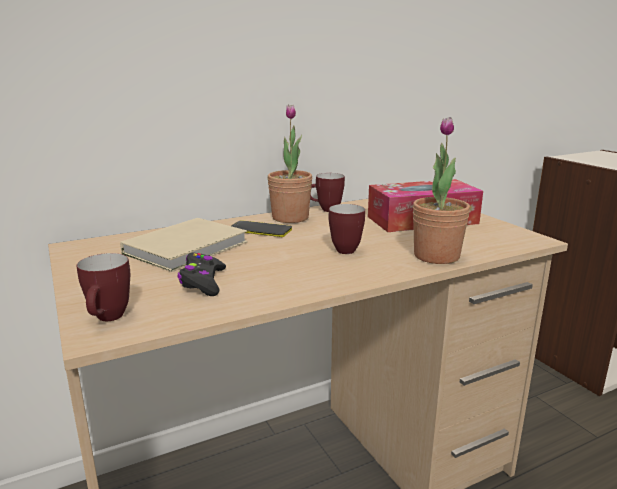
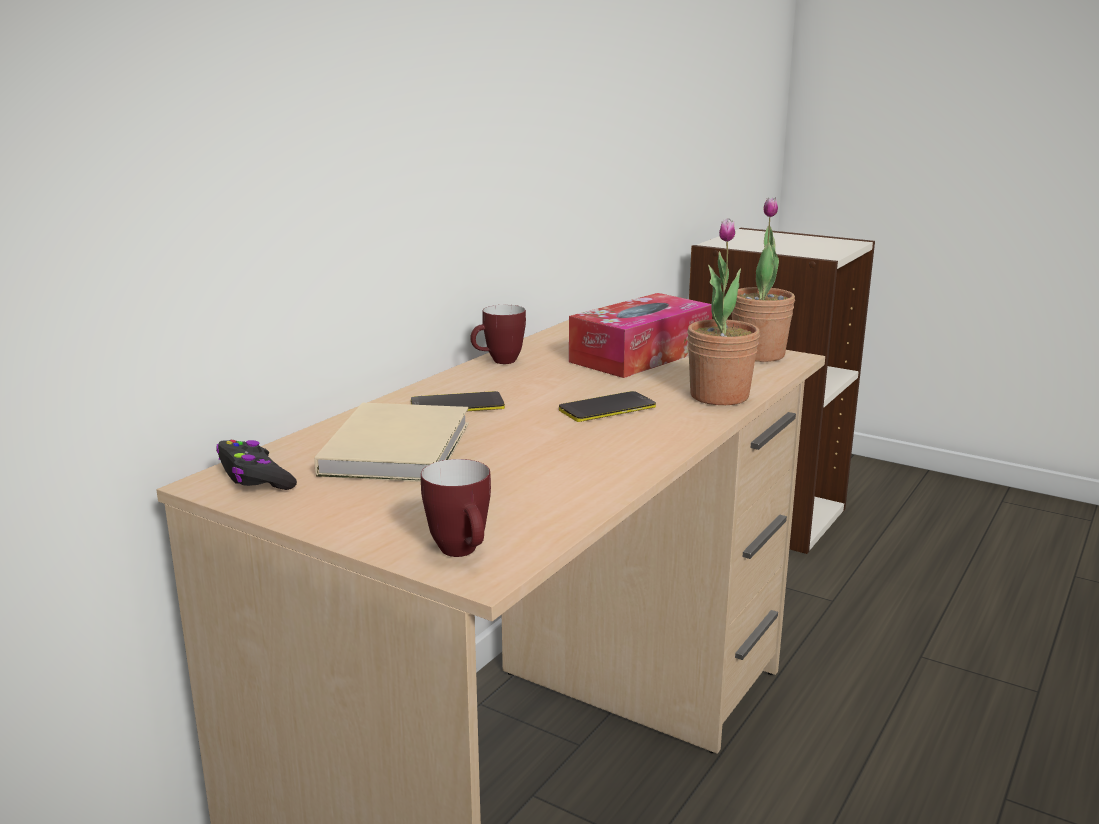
camera: 30 degrees left, 0 degrees up
(203, 282) = (501, 484): black game controller -> black game controller (255, 477)
(290, 218) = (470, 381): potted plant -> potted plant (758, 355)
(345, 249) = (607, 408): mug -> phone

